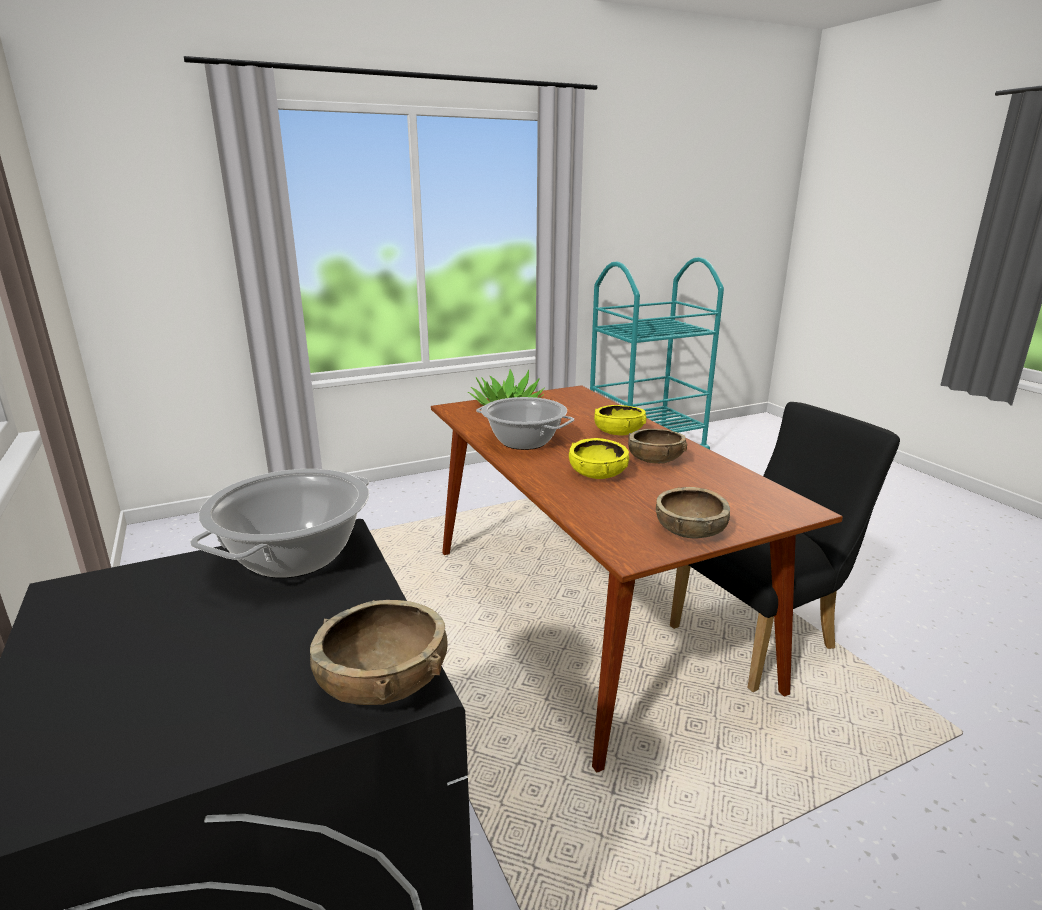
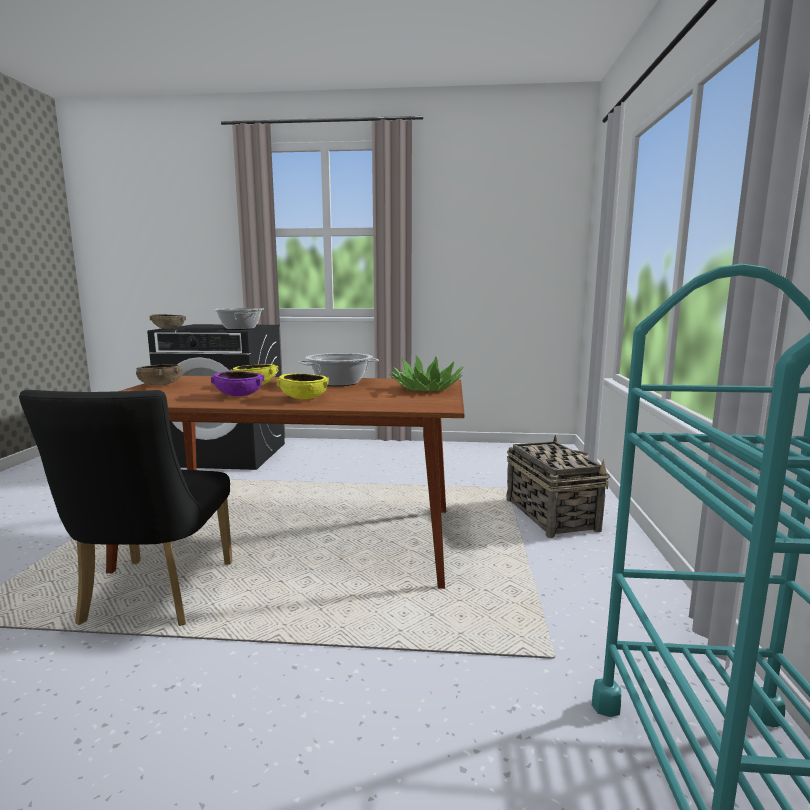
camera: 120 degrees right, 10 degrees down
(407, 507) = (550, 514): none -> basket
(655, 460) = (239, 395): brown bowl -> purple bowl

